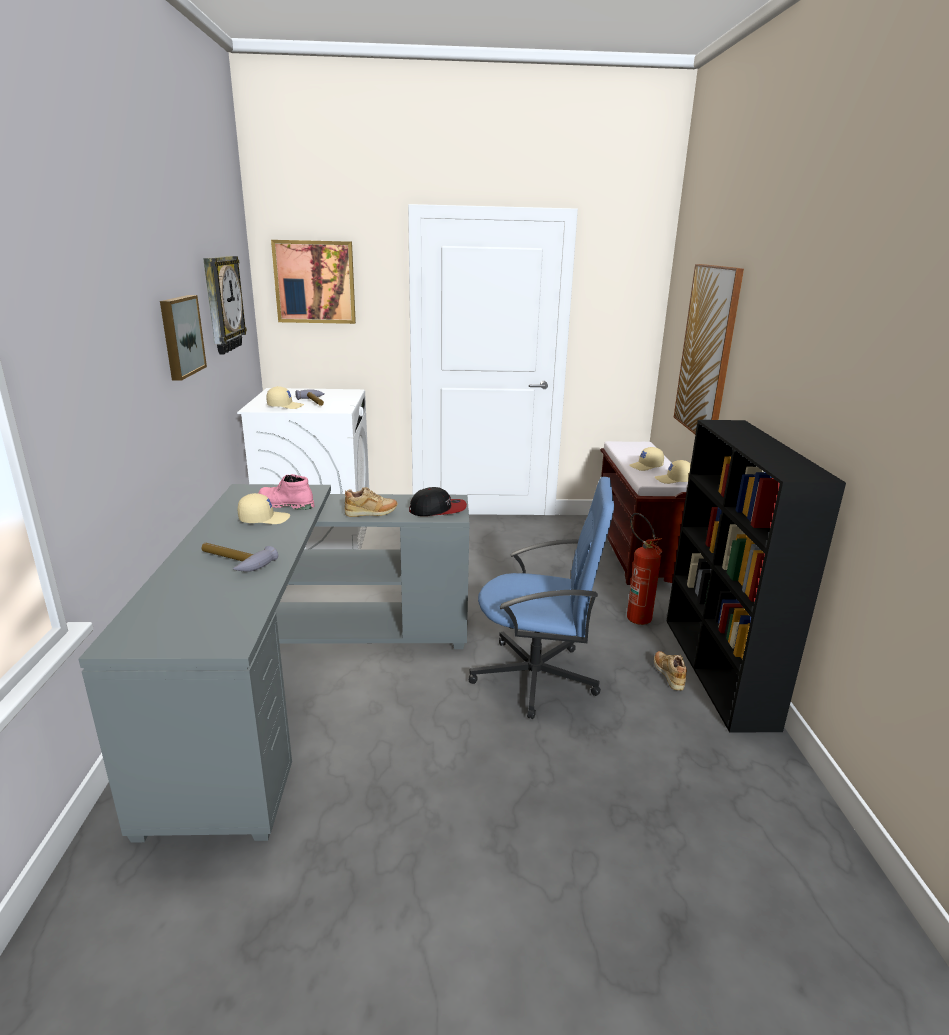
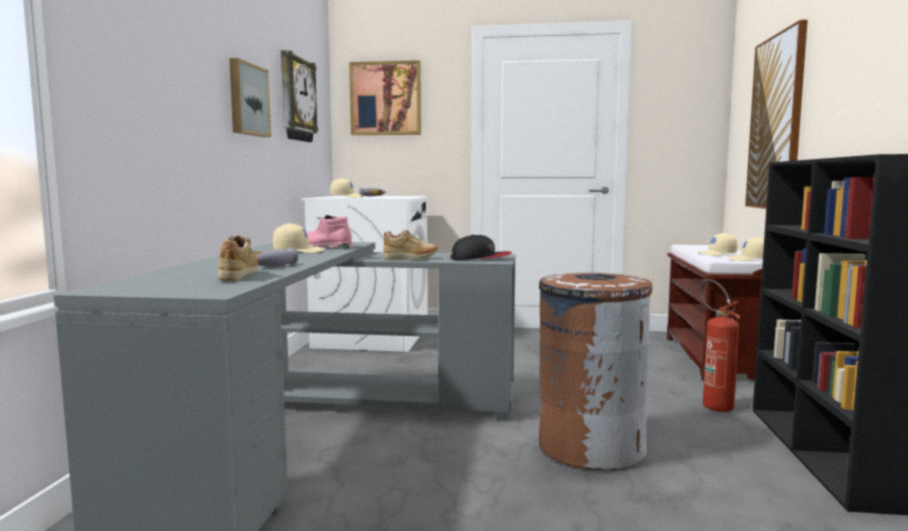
camera: 10 degrees right, 15 degrees down
(536, 677) = (590, 447): blue office chair -> brown trash can
(668, 675) = (758, 455): beige shoe -> beige shoe (240, 276)

